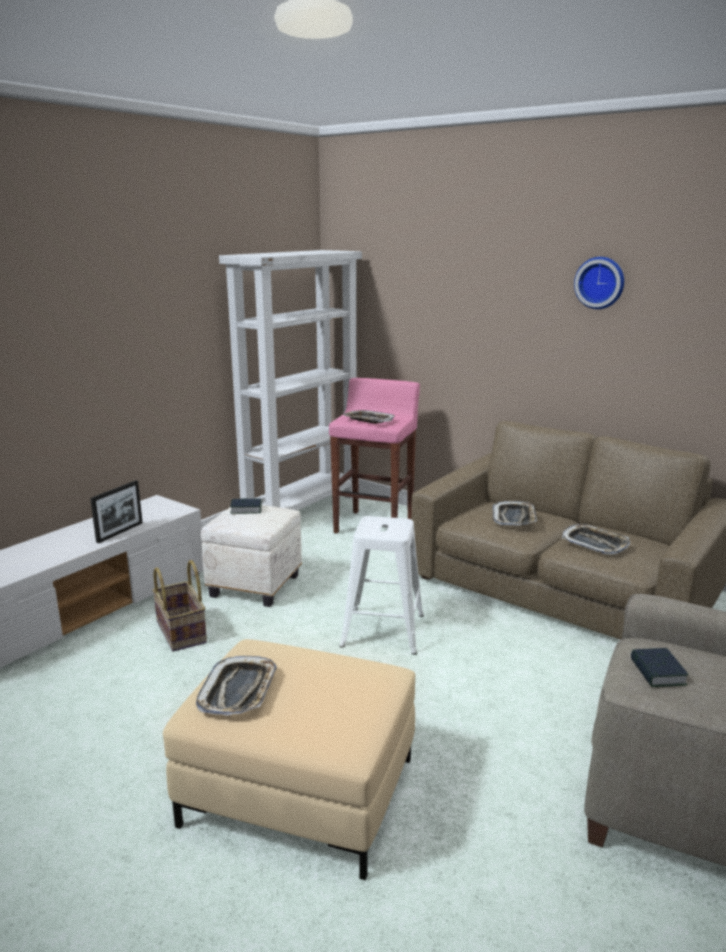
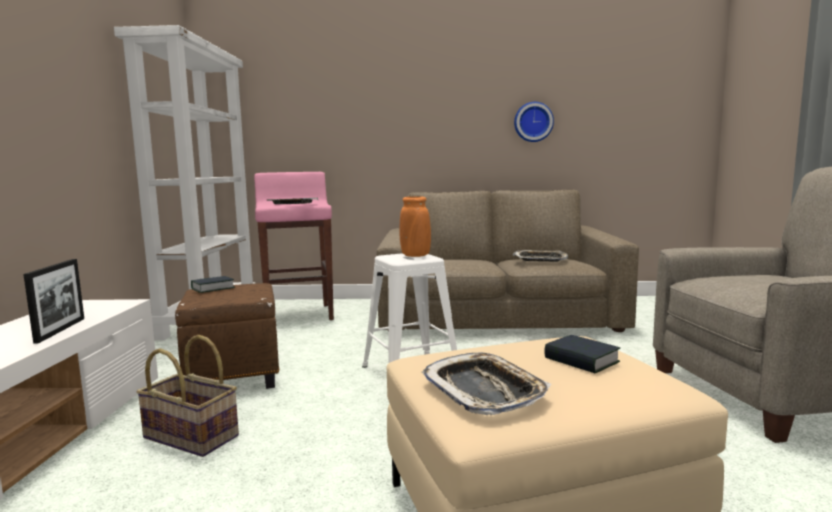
camera: 35 degrees left, 10 degrees down
(255, 585) = (233, 376): white ottoman -> brown ottoman
(392, 526) = (415, 256): none -> orange vase
(514, 518) = (462, 259): tray -> none
(600, 282) = (471, 74): wall clock -> wall clock (533, 122)
(657, 672) = (744, 284): book -> book (581, 360)

